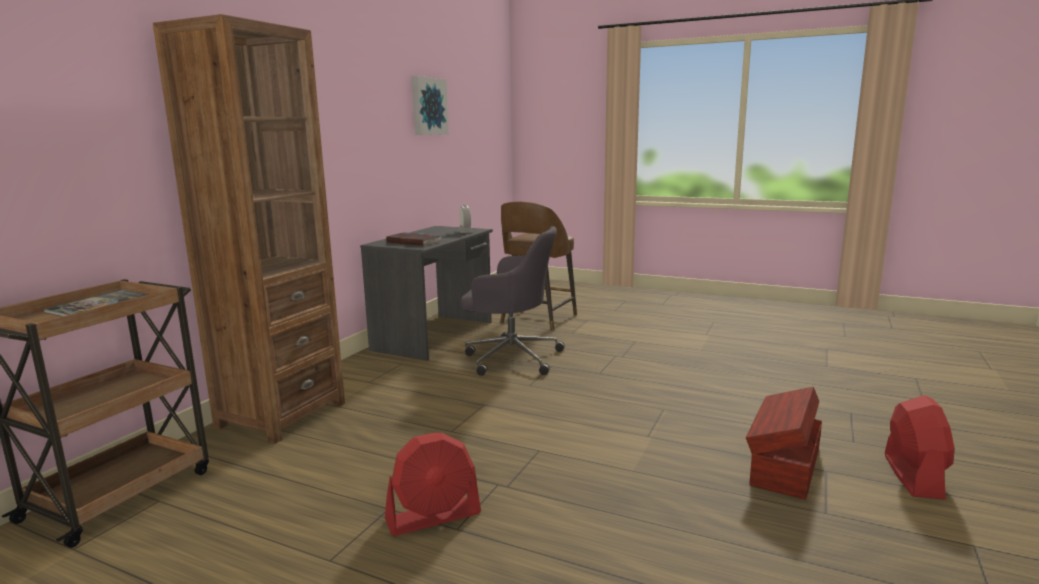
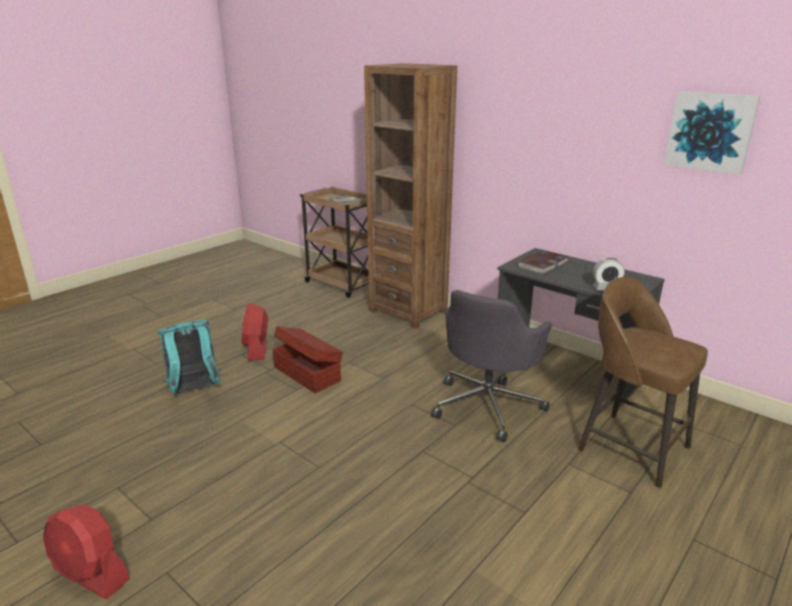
camera: 105 degrees right, 10 degrees up
(597, 535) = (194, 391): none -> turquoise backpack
(783, 466) = (179, 496): brown storage box -> brown storage box (307, 373)

